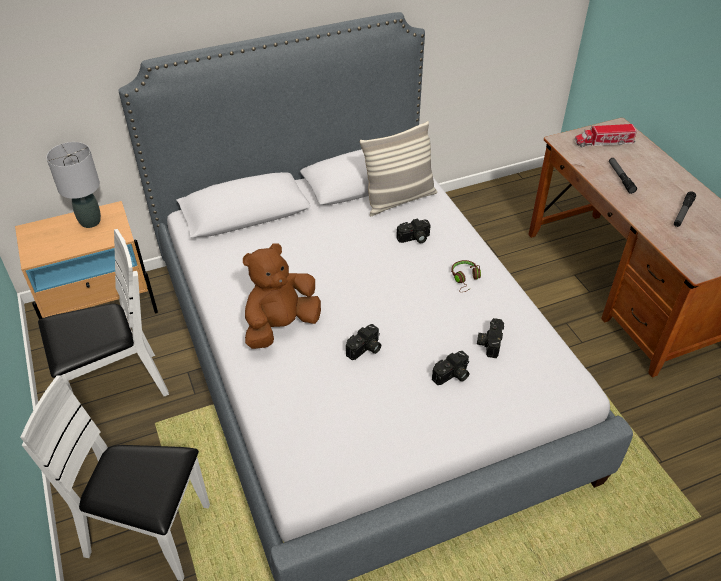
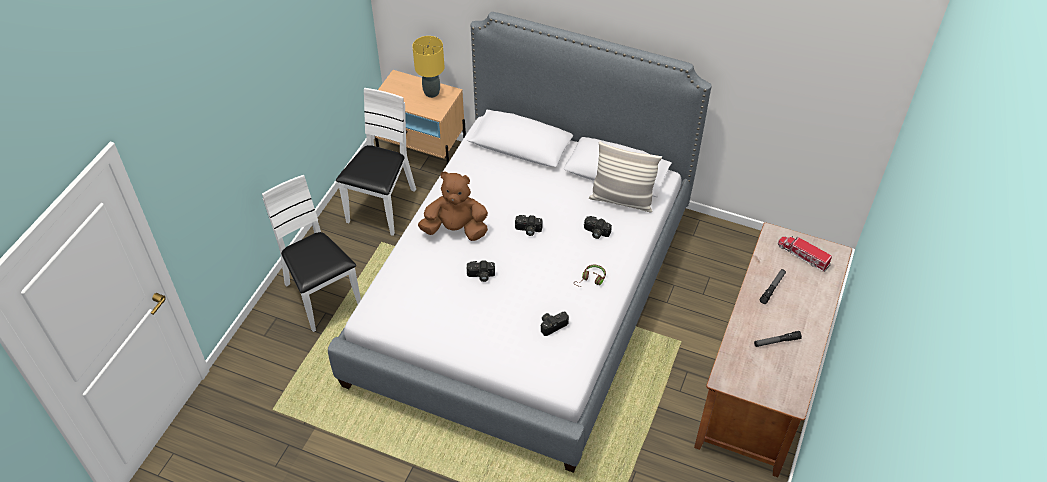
camera: 45 degrees right, 5 degrees up
(90, 221) = (432, 92): grey table lamp -> yellow table lamp
(115, 388) = (382, 207): white chair -> white chair turned 90 degrees counterclockwise
(452, 376) = (507, 326): camera -> camera (528, 230)

